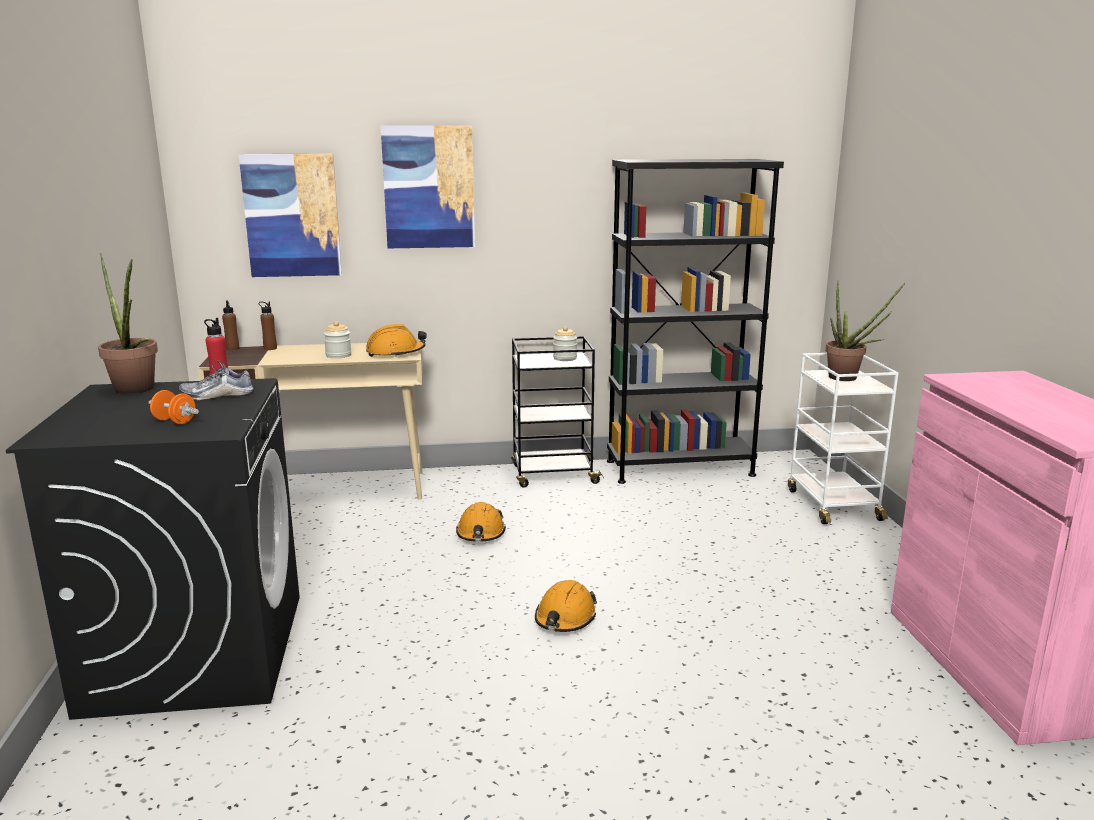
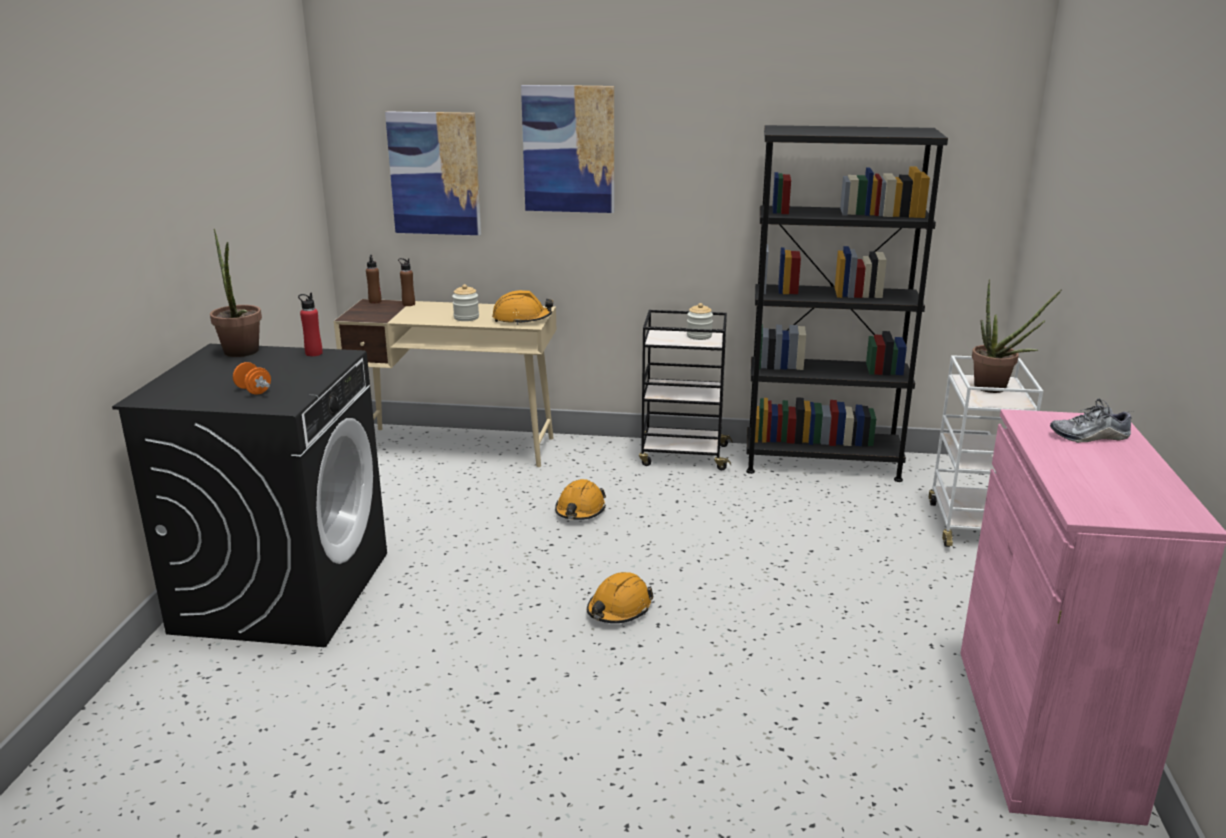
camera: 15 degrees right, 5 degrees up
(217, 395) = (304, 365): shoe -> shoe (1089, 436)

